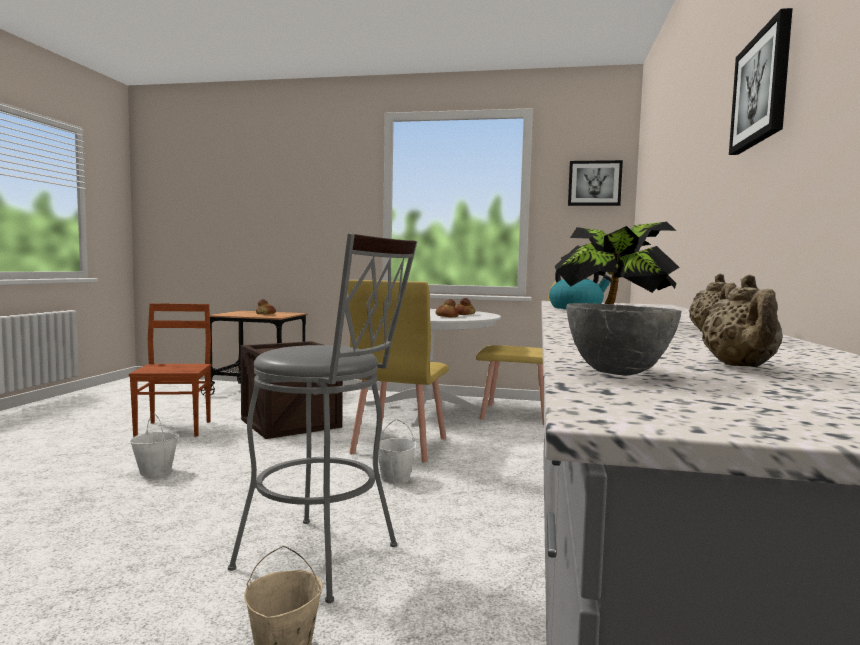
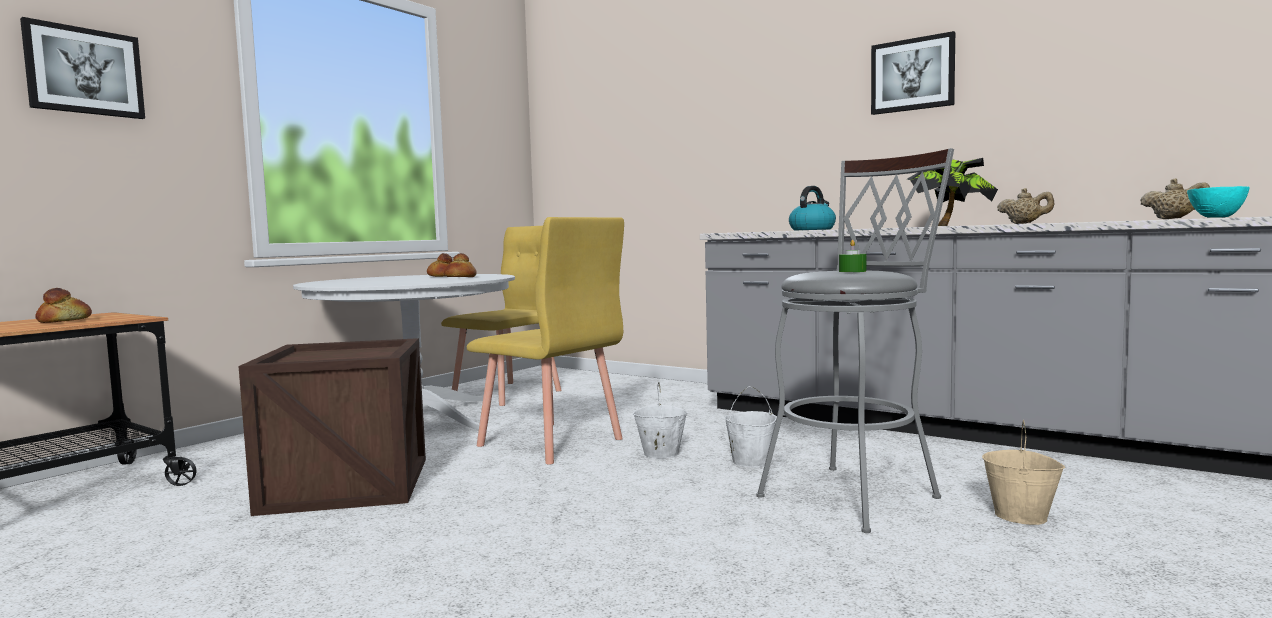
camera: 65 degrees left, 0 degrees up
(156, 472) = (476, 580): white bucket -> white bucket (750, 462)
(175, 428) = (203, 571): brown chair -> none
(302, 349) = (852, 271): none -> green candle
(594, 183) = (498, 115): picture -> picture (84, 71)
(616, 372) = (1216, 217): grey bowl -> turquoise bowl

